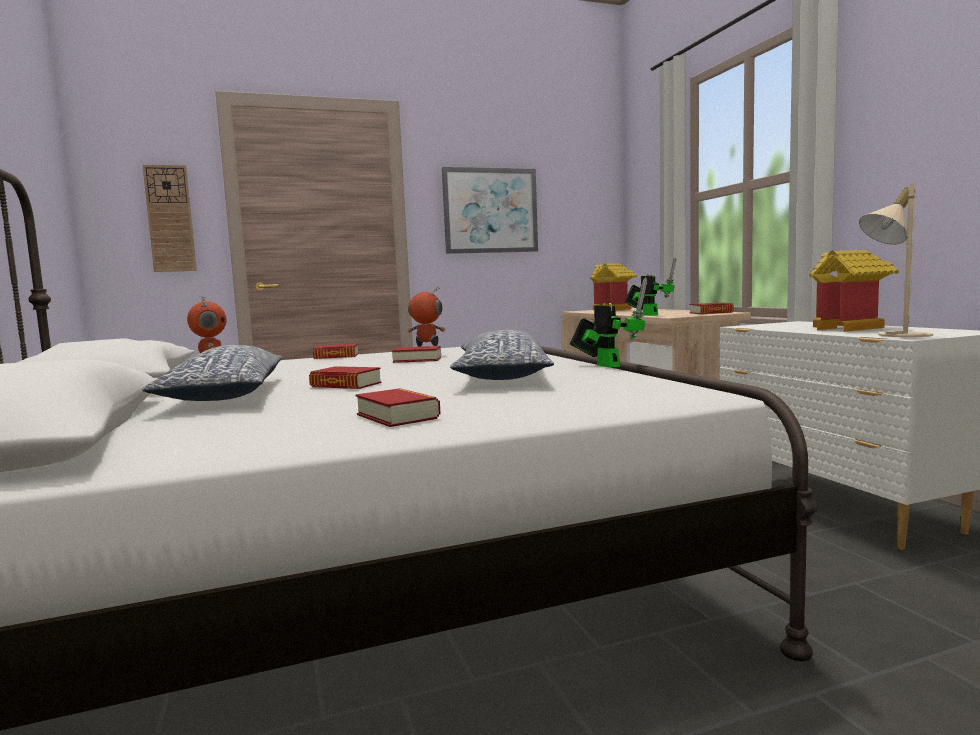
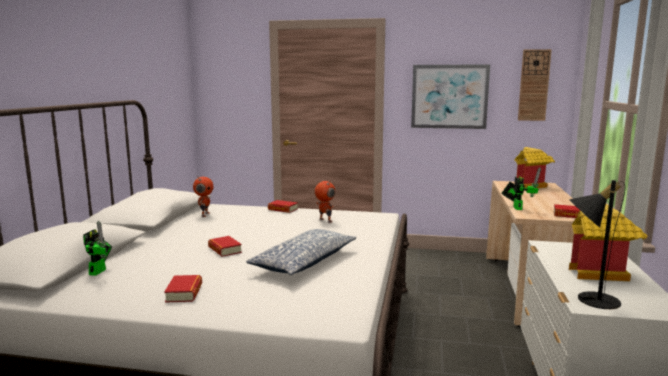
camera: 30 degrees right, 5 degrees up
(170, 219) = (241, 99): wall clock -> wall clock (534, 85)
(225, 395) = (168, 245): pillow -> none
(417, 359) = (308, 226): book -> none
(605, 365) = (378, 266): toy robot -> toy robot (99, 271)
(895, 335) = (590, 298): beige table lamp -> black table lamp

